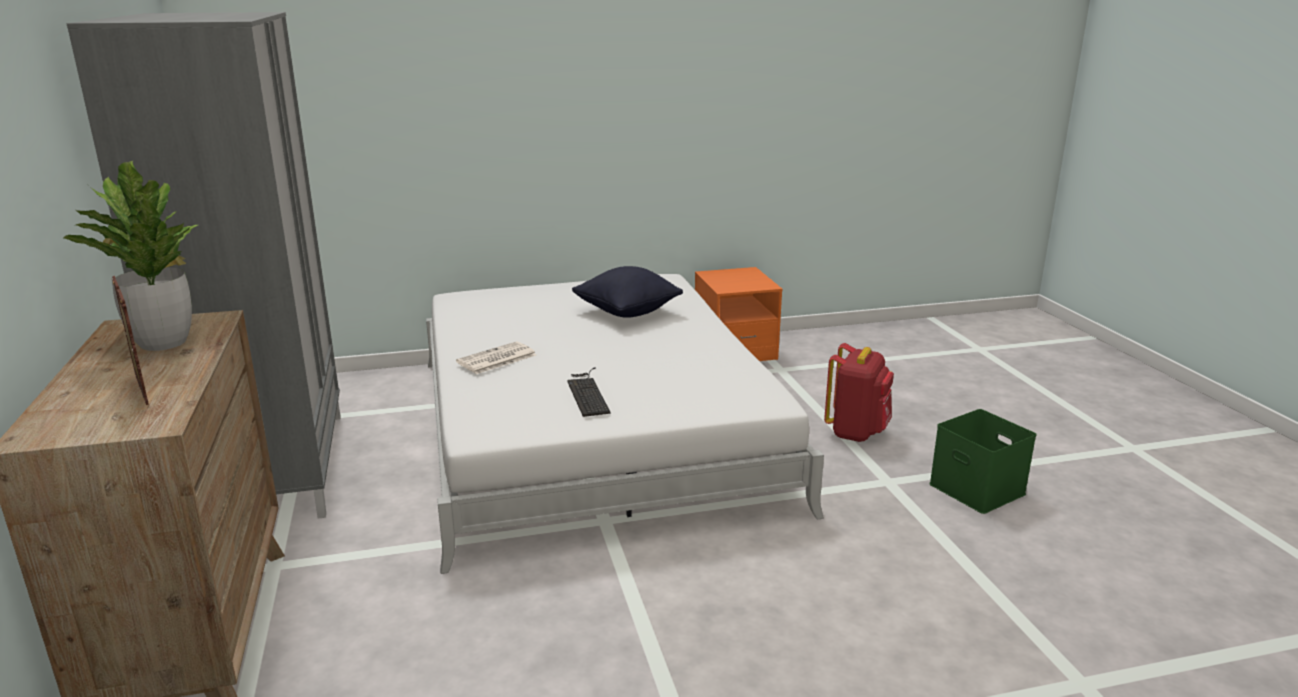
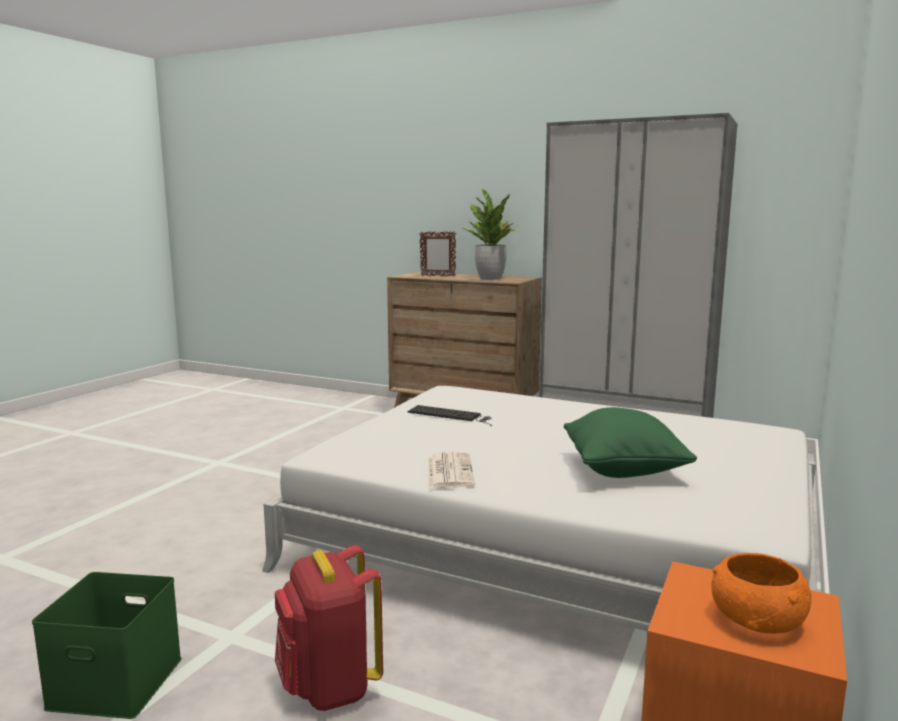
camera: 130 degrees right, 10 degrees down
(496, 359) = (560, 408): newspaper -> newspaper (449, 471)
(627, 312) = (623, 470): black pillow -> green pillow
(741, 277) = (757, 620): none -> orange bowl

